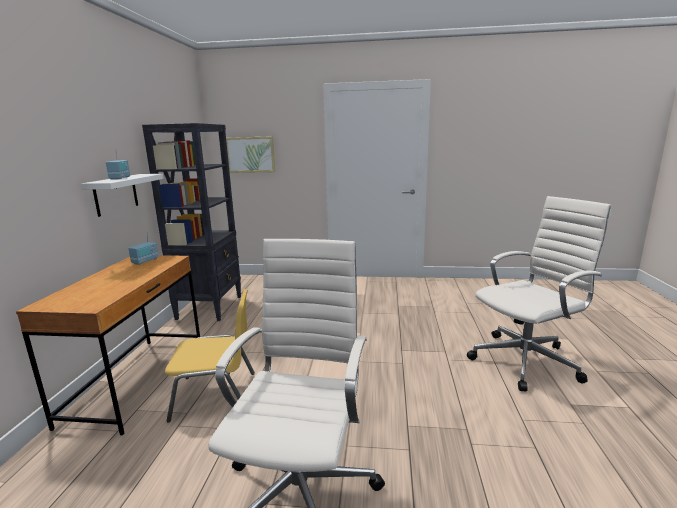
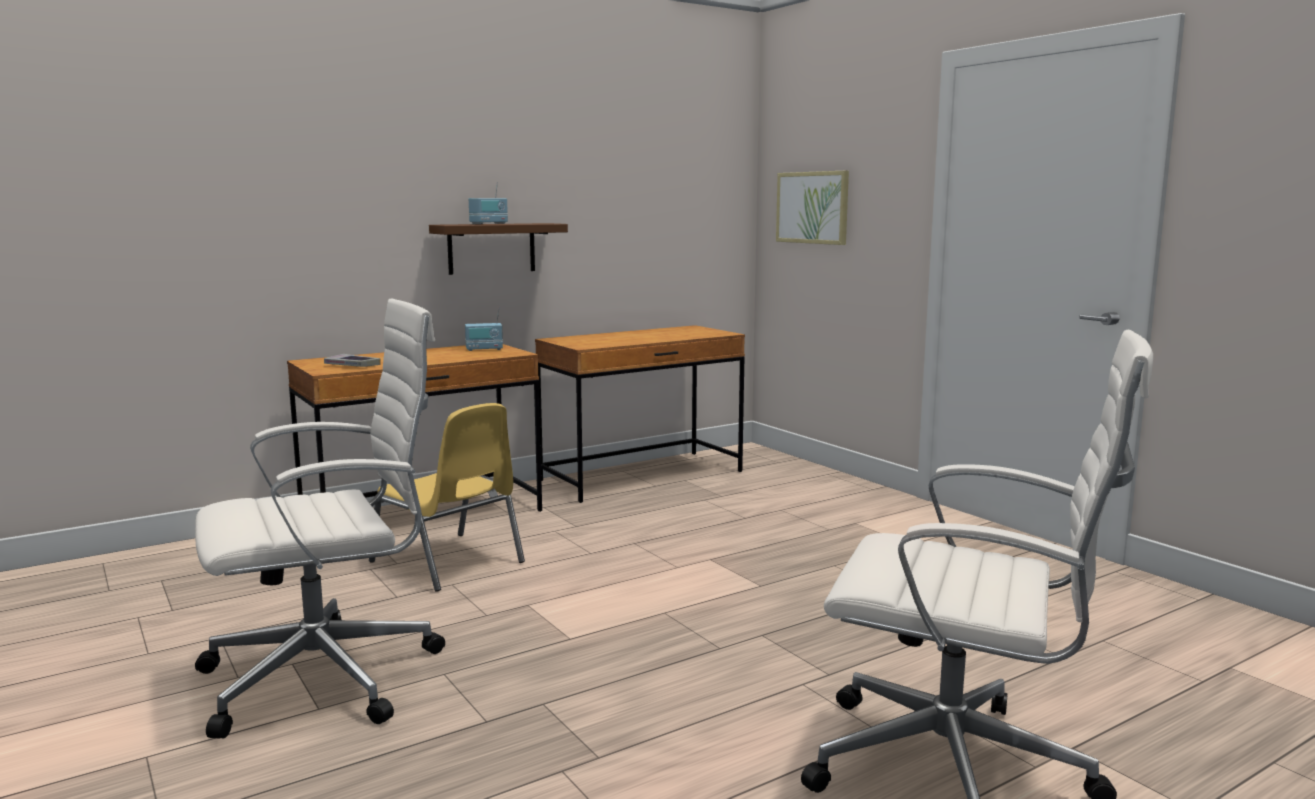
camera: 50 degrees right, 5 degrees down
(96, 297) = (352, 365): none -> book
(116, 194) = (491, 248): white shelf -> brown shelf
(210, 307) = (642, 476): black bookcase -> brown desk

